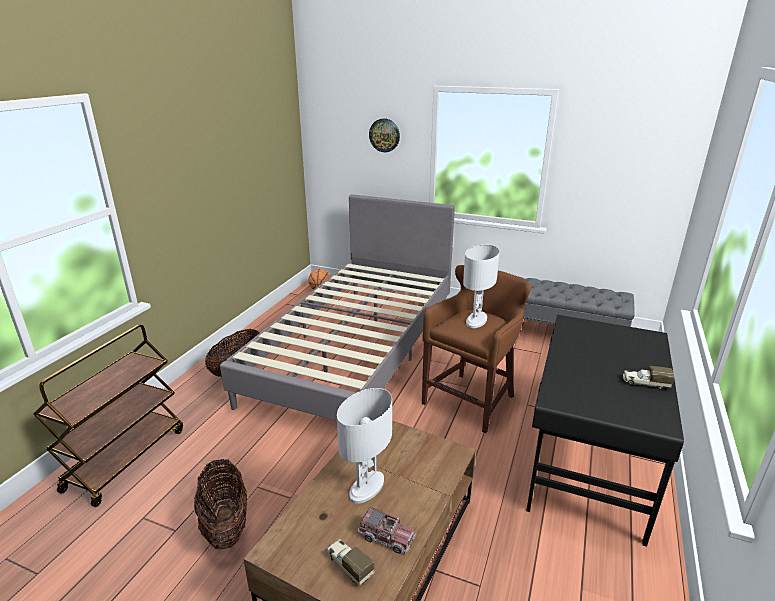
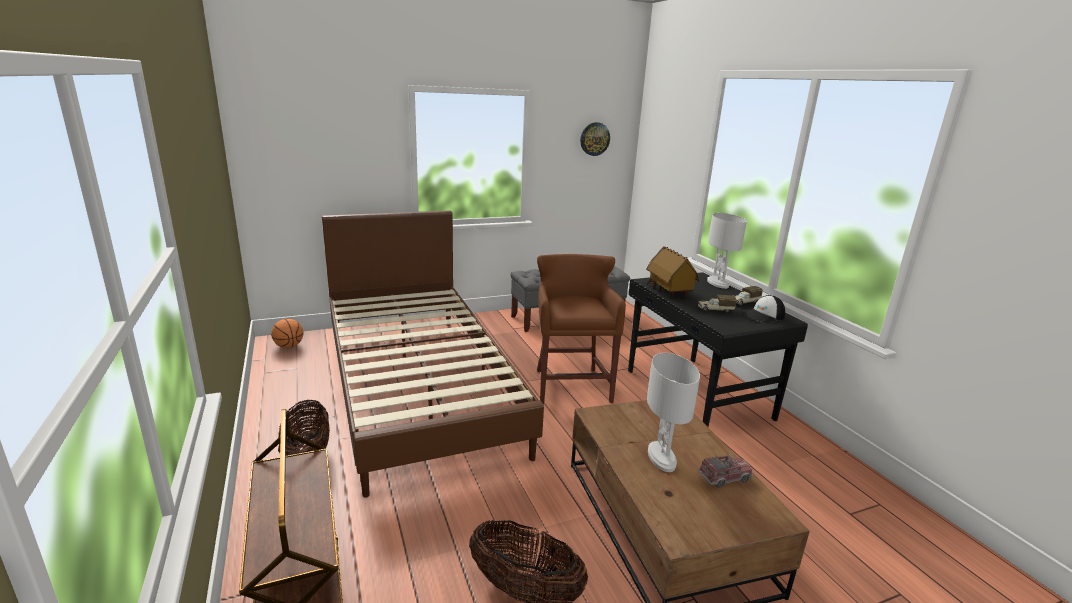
camera: 45 degrees left, 5 degrees down
(349, 565) = (736, 509): toy truck -> toy truck (715, 309)
(356, 350) = (418, 386): grey bed -> brown bed
(384, 135) = (352, 142): wall clock -> wall clock (594, 139)
(476, 320) = (575, 302): white table lamp -> white table lamp (717, 283)
(569, 341) = (668, 292): none -> toy house
(635, 407) = (763, 316): none -> cap

